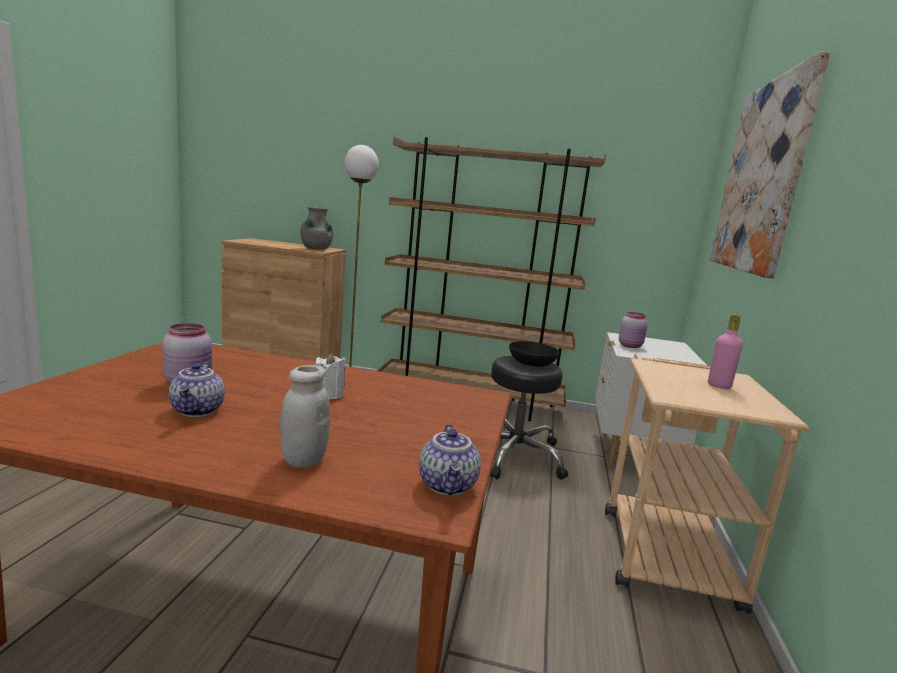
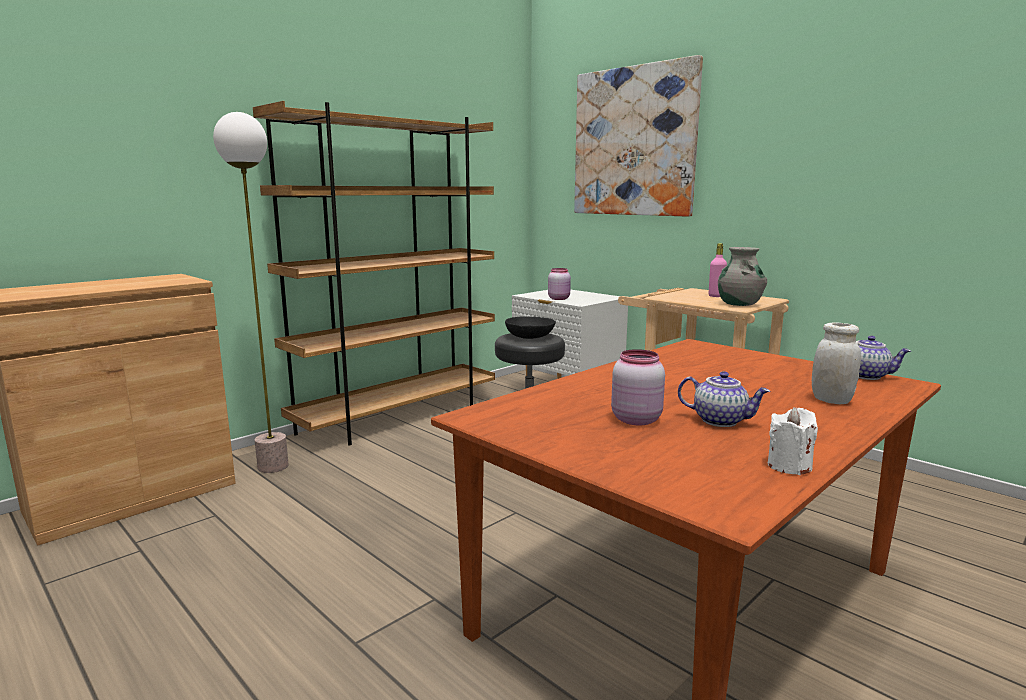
camera: 55 degrees left, 0 degrees up
(316, 249) = (164, 280): grey vase -> grey vase (739, 304)
(329, 394) = (682, 379): white candle -> white candle (789, 466)

